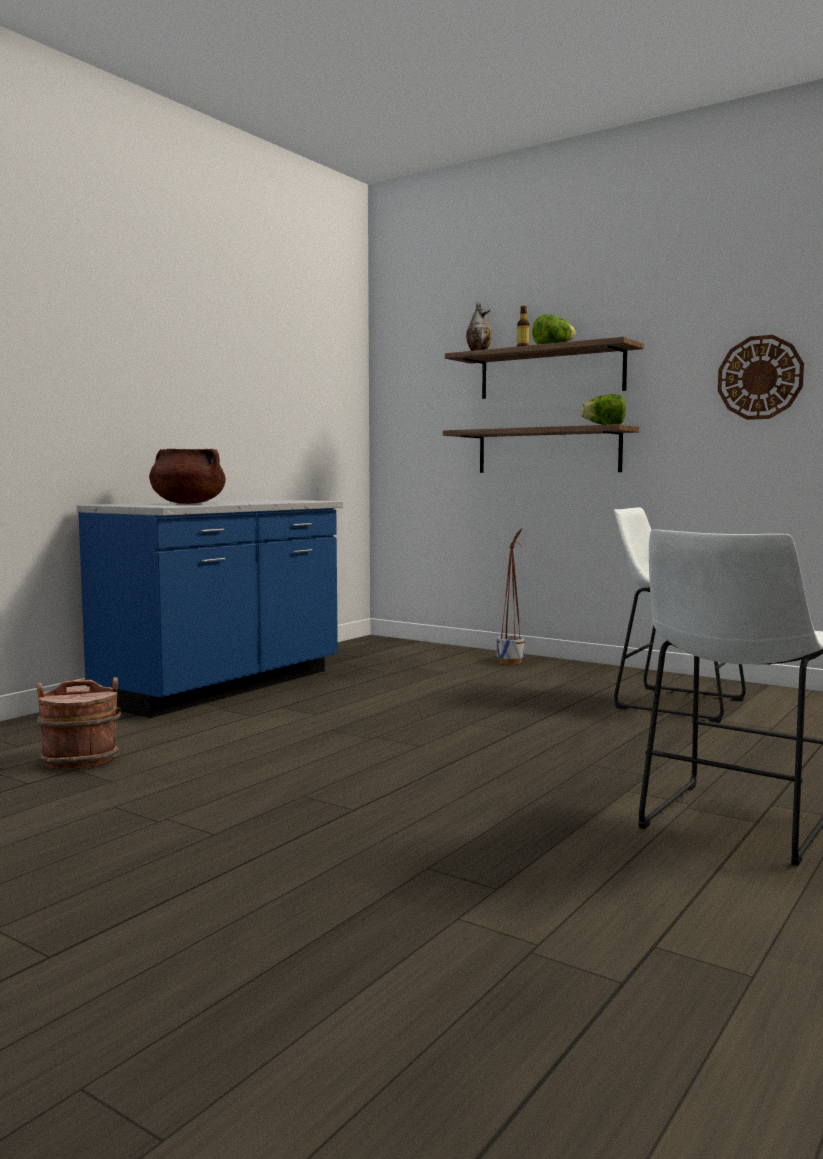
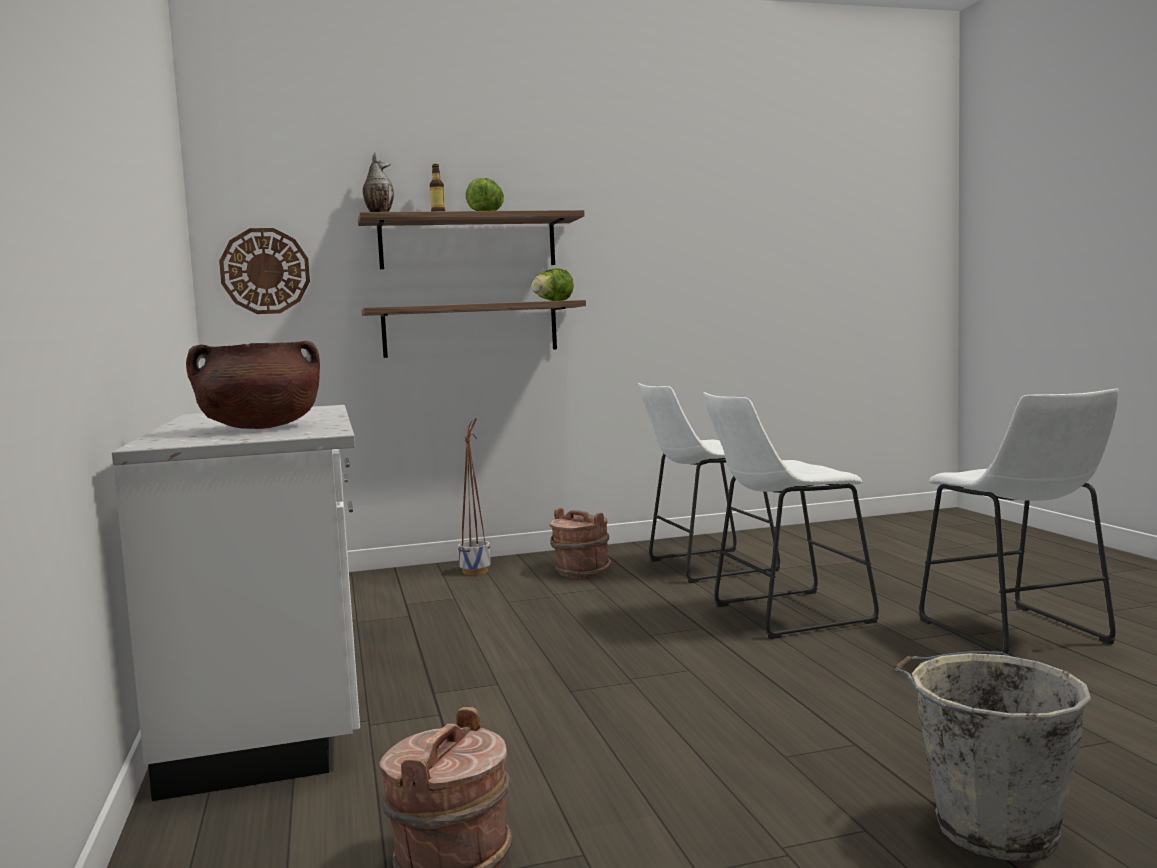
camera: 50 degrees left, 0 degrees up
(223, 687) = (277, 701): blue counter -> white counter
(259, 866) = (990, 827): none -> grey bucket
(572, 680) = (581, 571): none -> brown bucket
(600, 745) = (784, 614): none -> white stool
(760, 377) = (679, 257): wall clock -> wall clock (265, 271)

